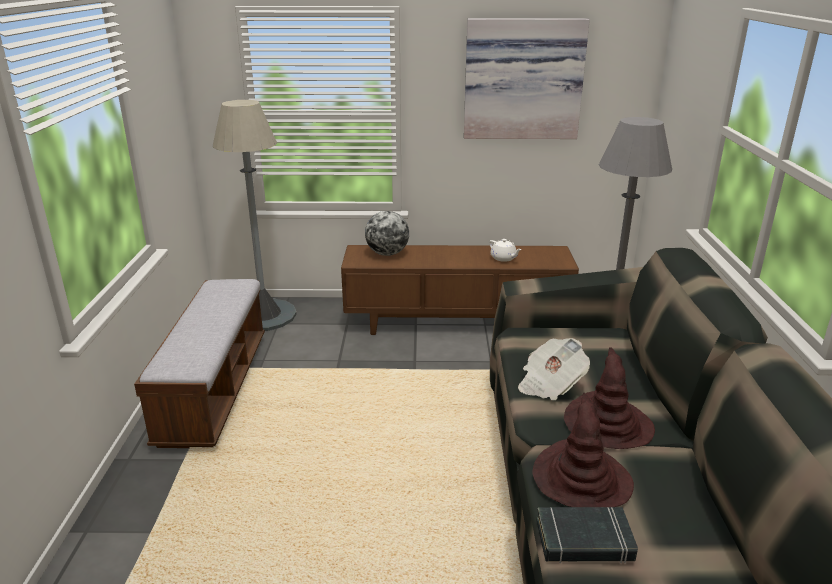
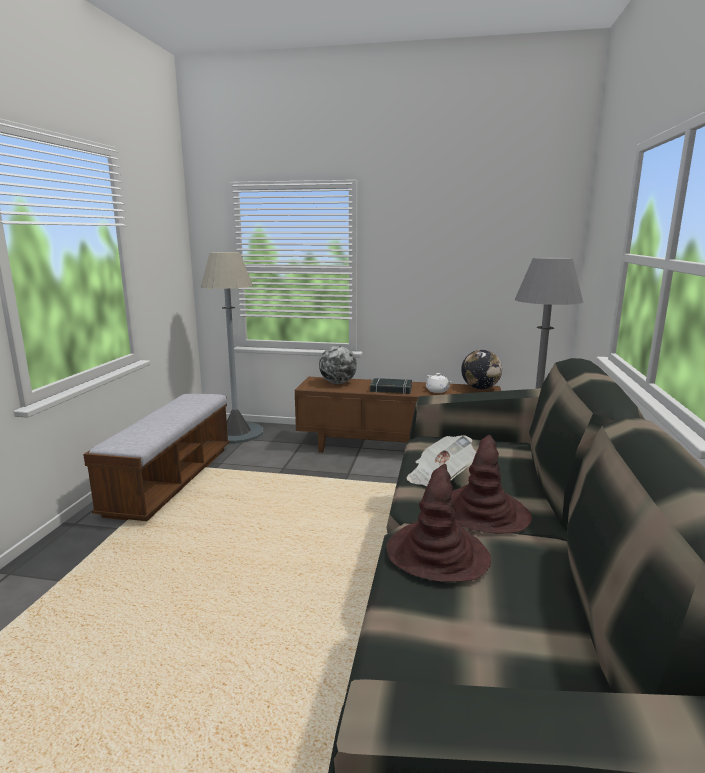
camera: 10 degrees right, 10 degrees down
(523, 79) = (460, 239): picture -> none
(548, 251) = (480, 388): none -> globe
(584, 540) = (417, 608): black book -> black book (391, 389)

